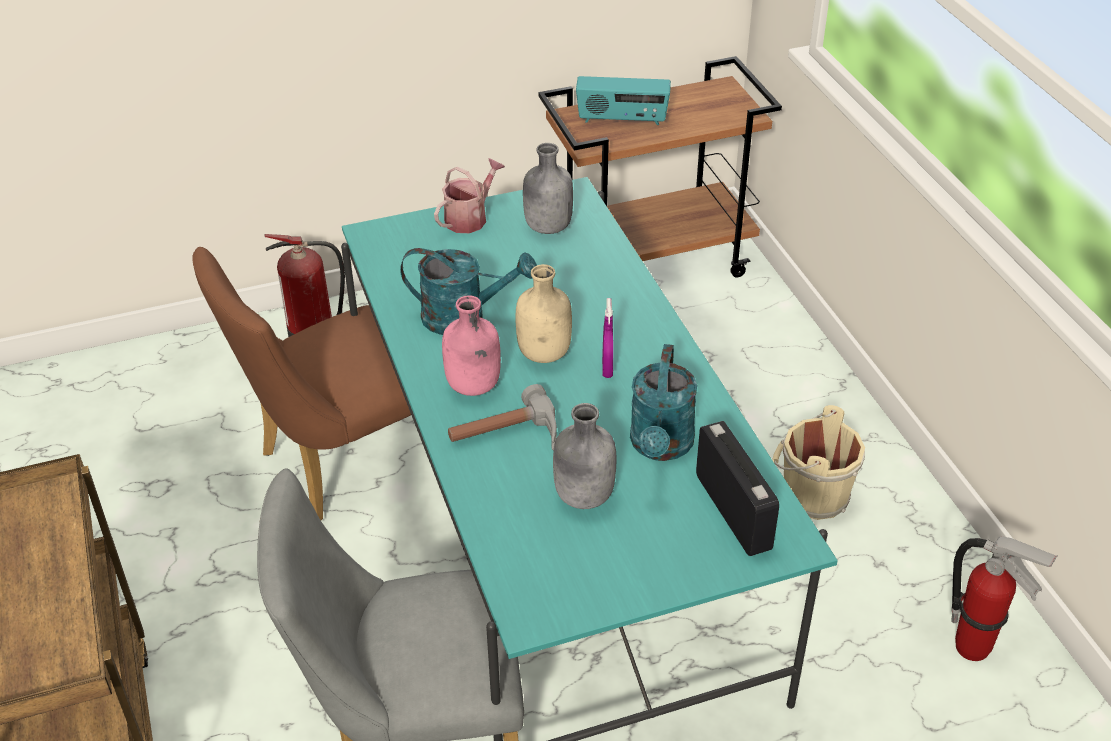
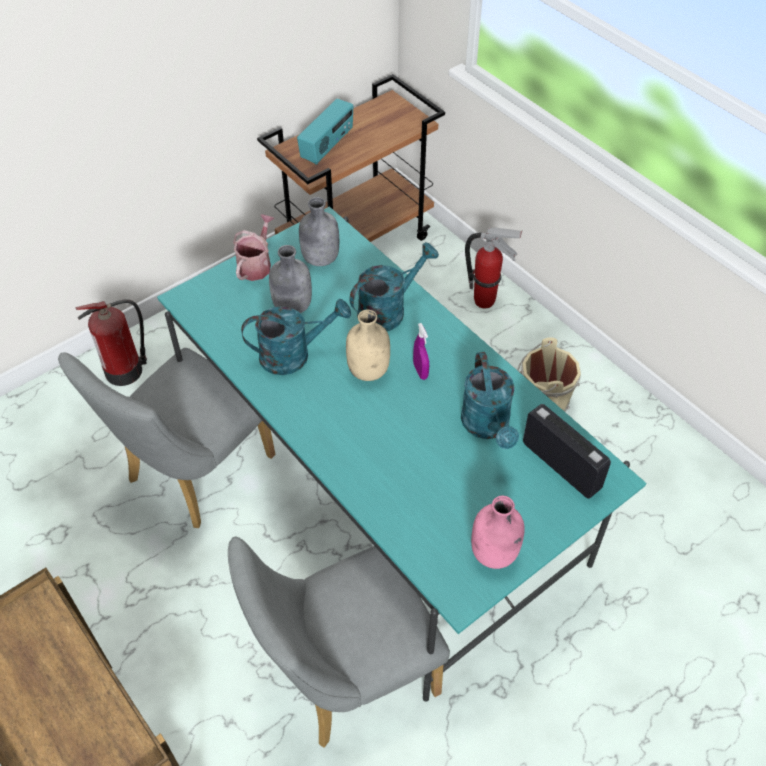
camera: 20 degrees left, 10 degrees up
(338, 466) = (193, 474): brown chair -> grey chair
(473, 386) = (328, 413): pink bottle -> pink bottle (494, 554)
(507, 438) = (374, 451): hammer -> none
(583, 496) = (452, 484): grey bottle -> grey bottle (292, 307)
(601, 297) = (388, 310): none -> turquoise watering can
(622, 120) = (327, 146): radio -> radio turned 45 degrees counterclockwise
(973, 648) = (687, 486): fire extinguisher -> fire extinguisher (485, 301)

